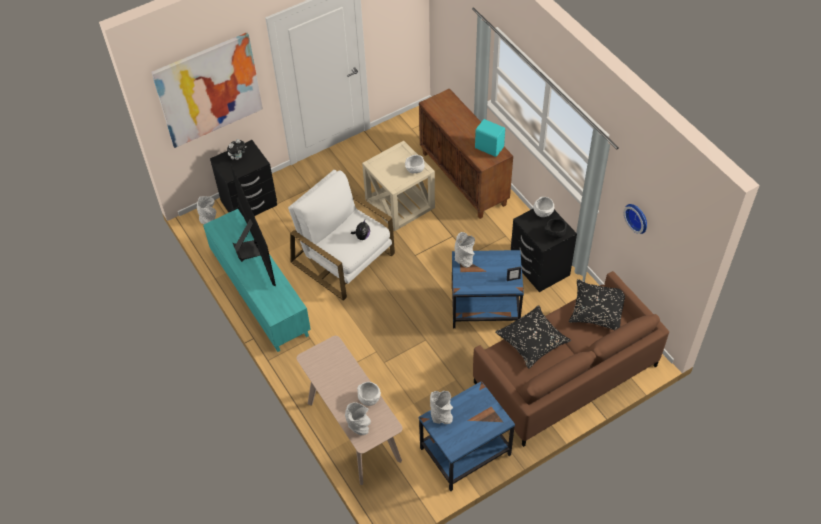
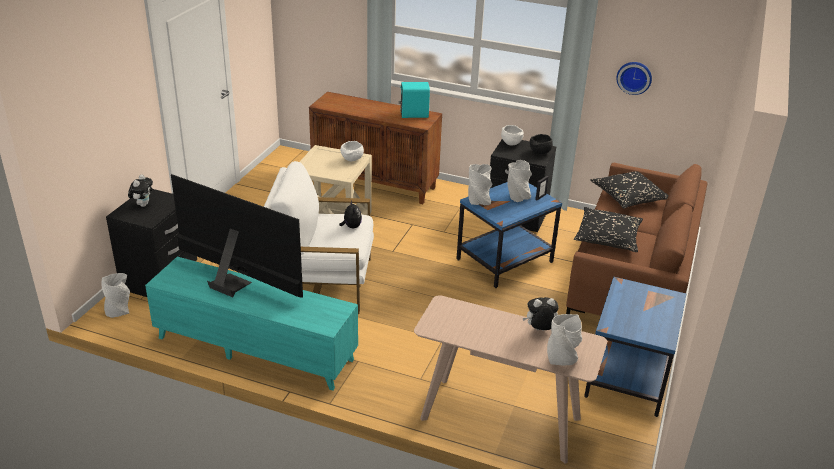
camera: 40 degrees left, 20 degrees down
(209, 90) = (96, 104): picture -> none
(368, 399) = (539, 330): white bowl -> plush toy
(441, 415) = (615, 319): grey vase -> grey vase (517, 196)

